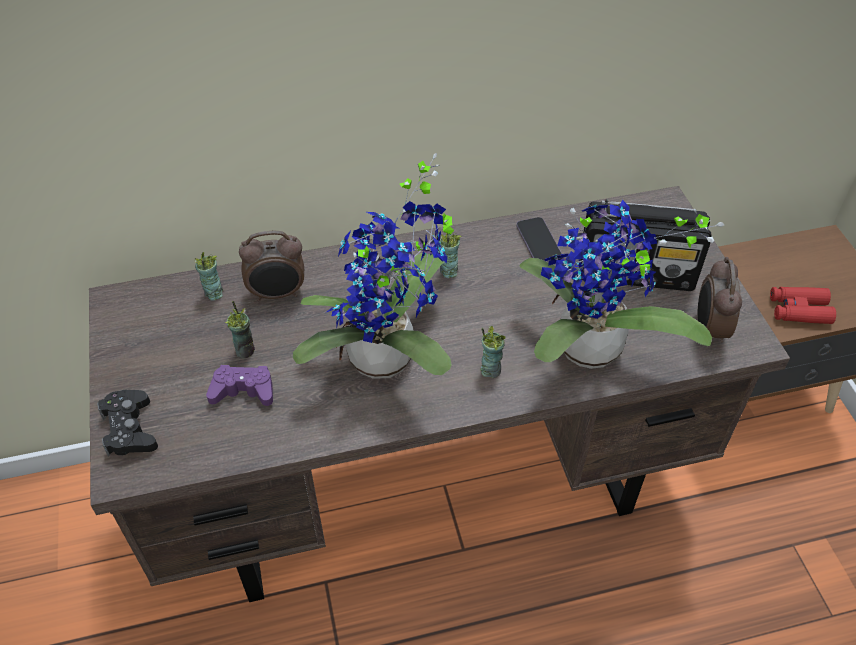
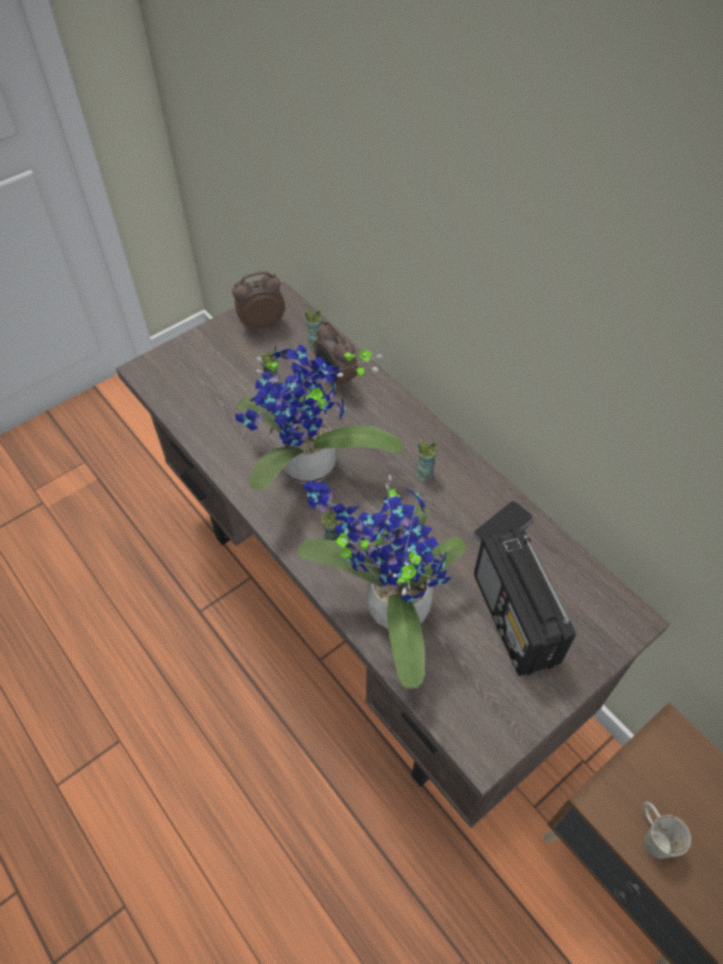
camera: 65 degrees right, 5 degrees up
(130, 429) = (178, 358): black game controller -> none
(243, 390) = (237, 400): purple game controller -> none
(708, 329) = (477, 704): alarm clock -> alarm clock (261, 324)
(799, 310) = (652, 835): red binoculars -> white mug

